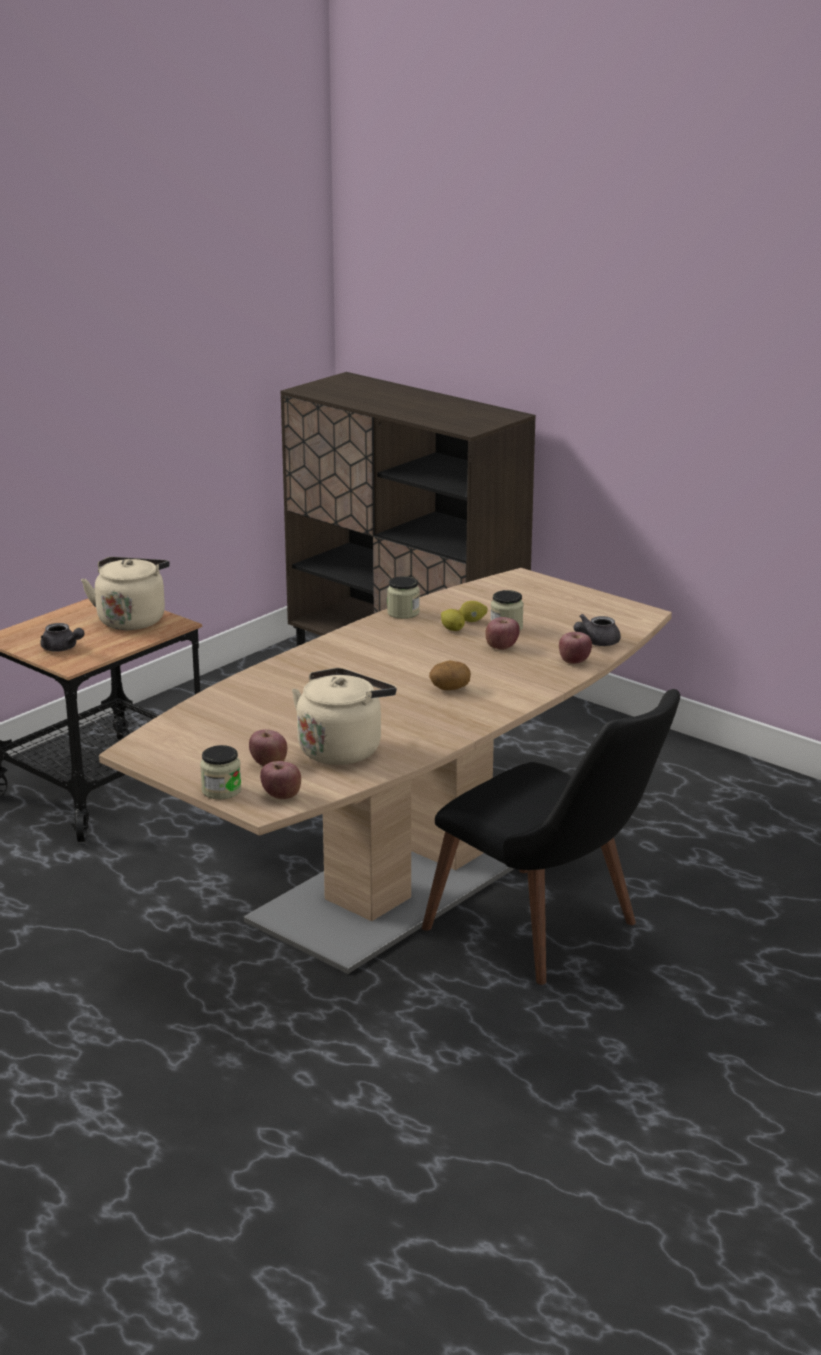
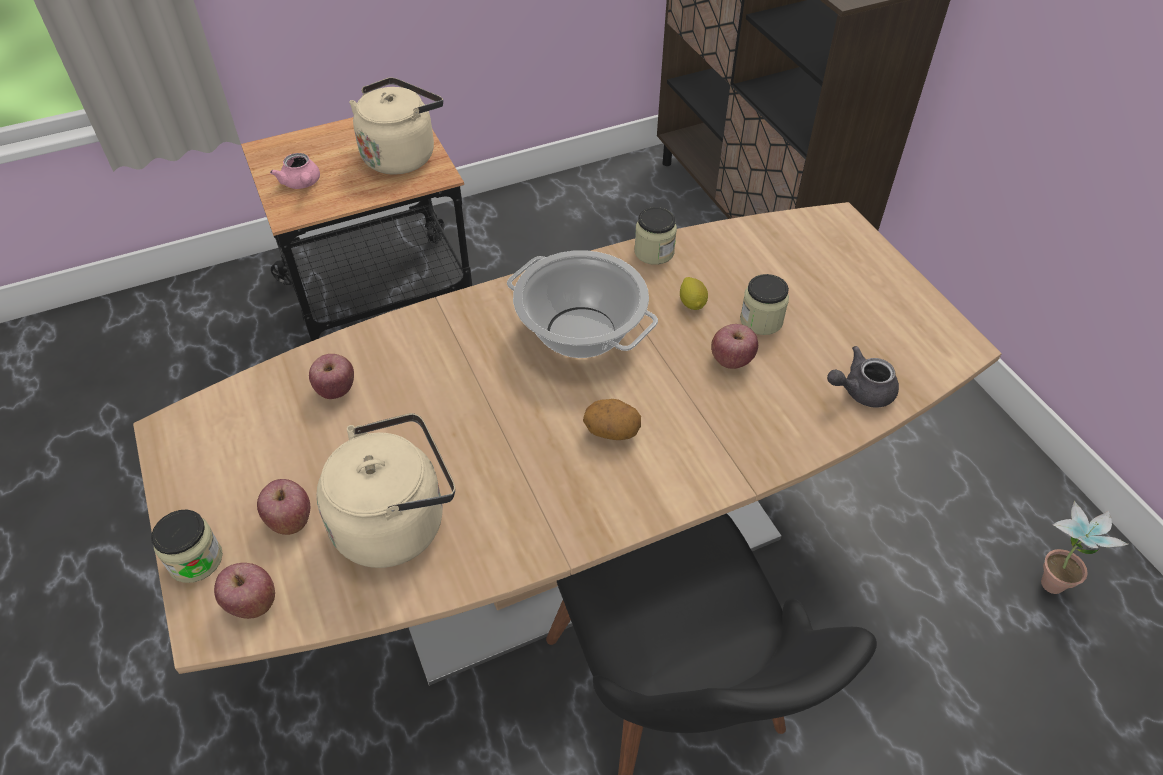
camera: 25 degrees right, 25 degrees up
(62, 649) = (302, 184): grey teapot -> pink teapot
(386, 655) = (580, 333): none -> cooking pot
(472, 621) = (727, 293): lemon -> none
(574, 661) = (808, 425): apple -> apple (336, 390)
(773, 807) = (1054, 577): none -> potted plant

